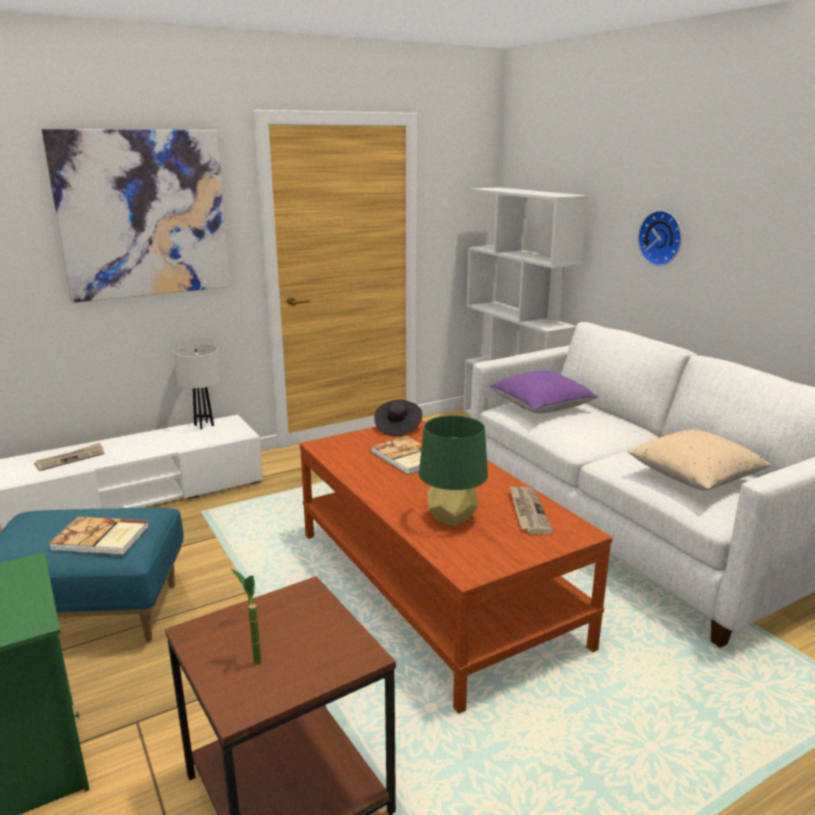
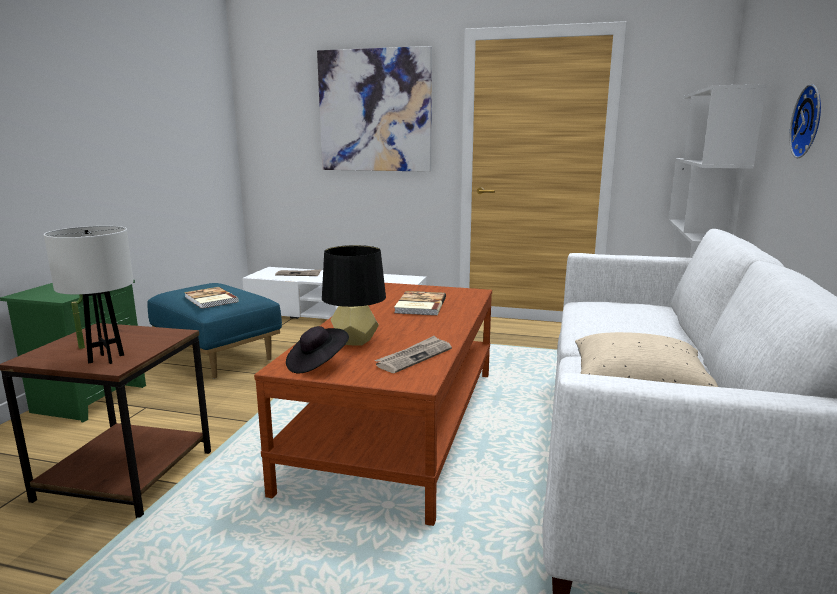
camera: 45 degrees right, 5 degrees down
(204, 425) = (394, 276): white table lamp -> white table lamp (106, 358)
(397, 428) = (459, 290): black hat -> black hat (317, 364)
(452, 518) = (355, 341): green table lamp -> black table lamp
(541, 407) = (615, 308): purple pillow -> none

